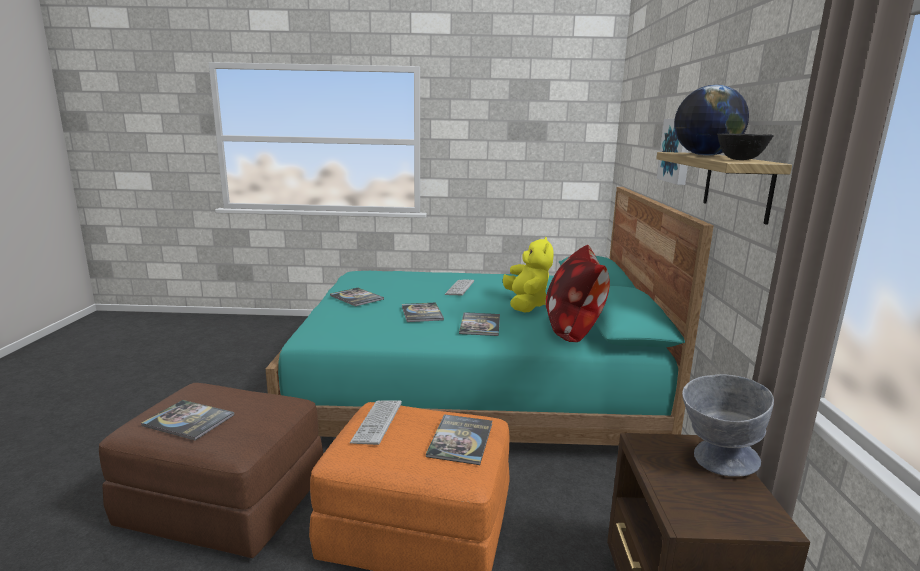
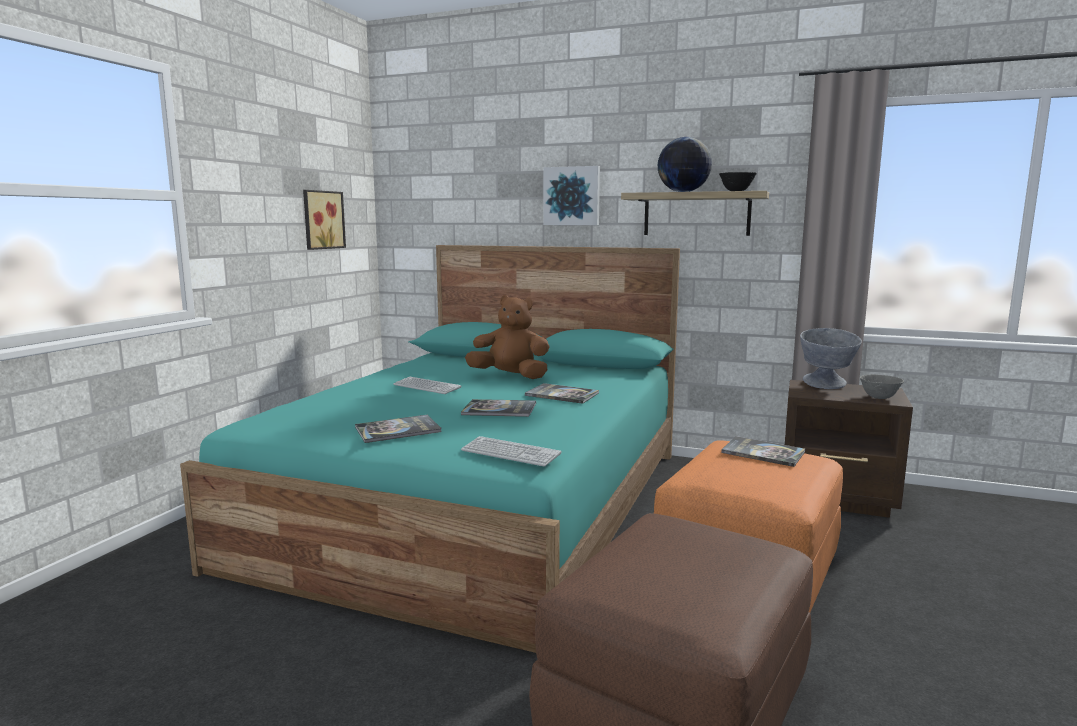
camera: 70 degrees left, 5 degrees down
(188, 420) = (707, 581): book -> none
(377, 422) = (727, 478): keyboard -> keyboard (510, 453)
(526, 305) = (510, 376): yellow plush toy -> brown plush toy
(542, 158) = (322, 220): none -> picture
(573, 328) = (594, 373): pillow -> none
(694, 507) = (879, 398): none -> grey bowl

